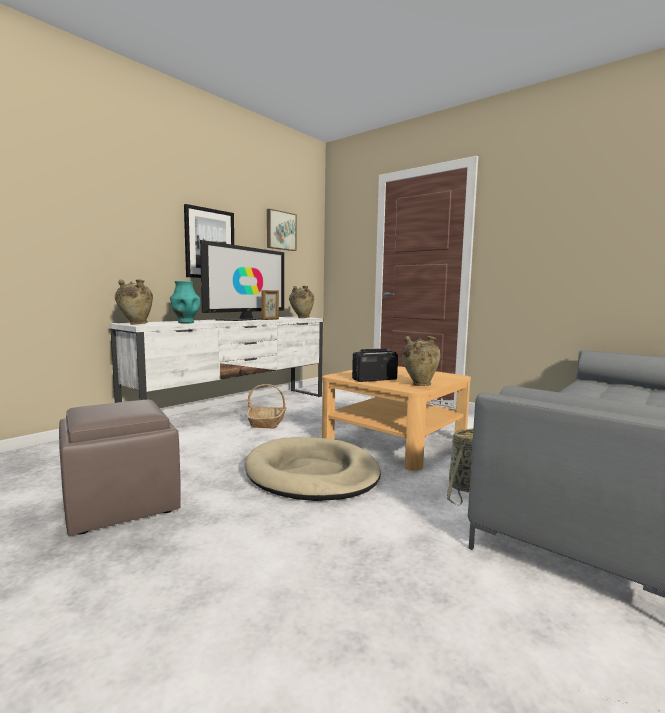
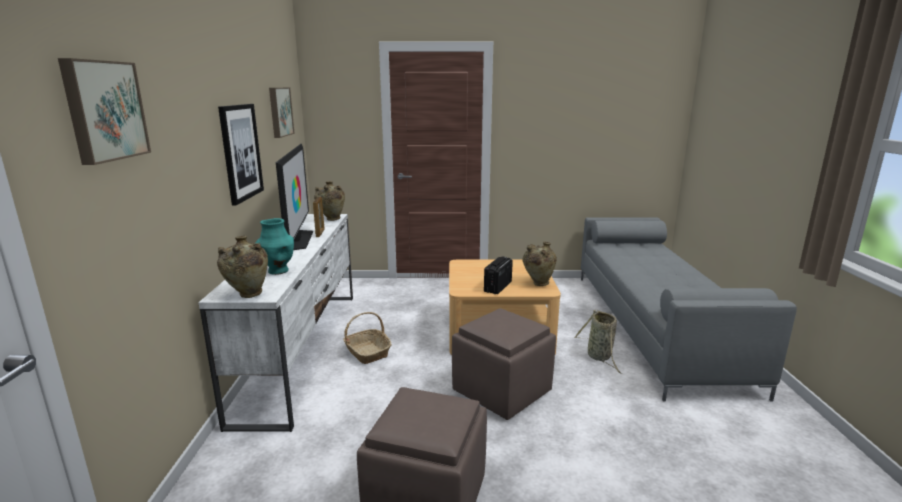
camera: 40 degrees left, 10 degrees up
(41, 173) = (104, 110): none -> picture
(312, 474) = (503, 391): beige dog bed -> brown ottoman

